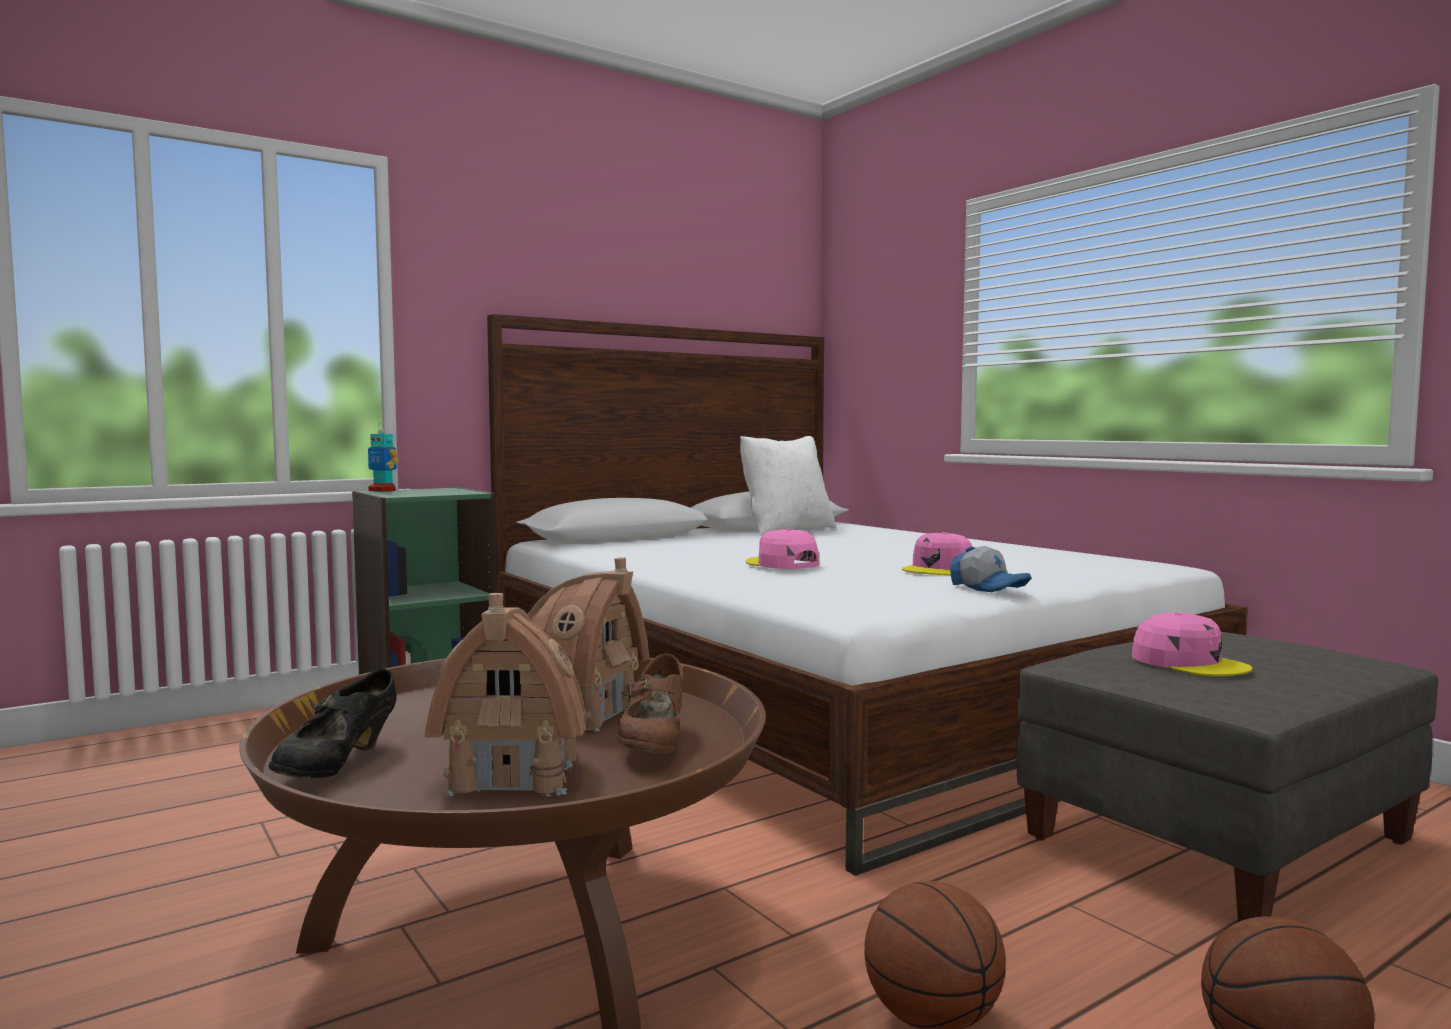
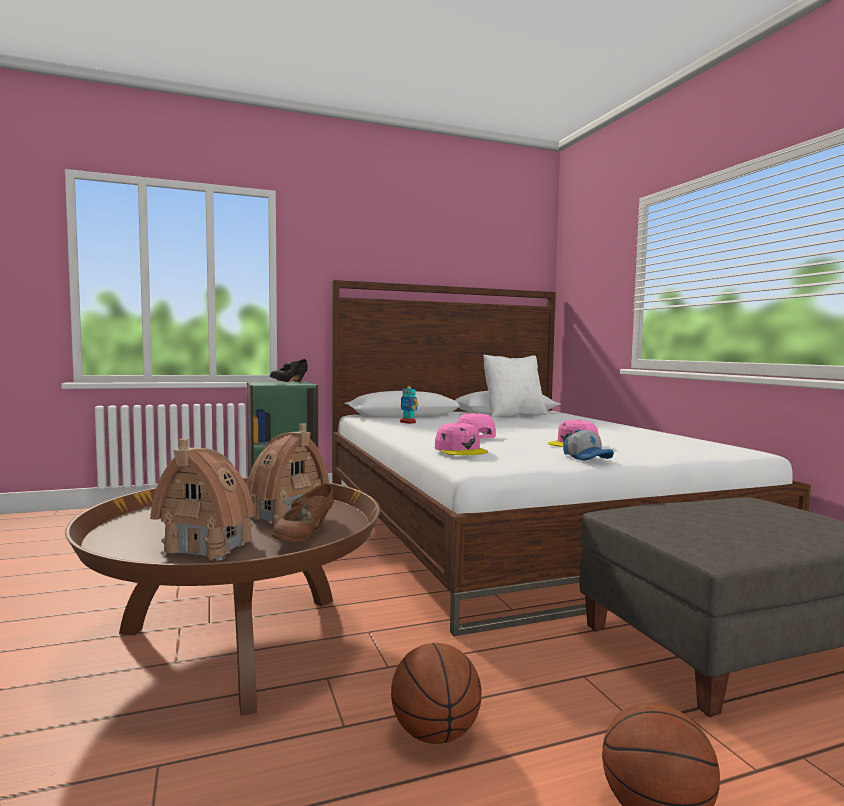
camera: 15 degrees right, 0 degrees up
(337, 766) = (128, 531): black shoe -> black shoe (288, 382)
(382, 491) = (262, 382): toy robot -> toy robot (408, 422)
(1189, 662) = (702, 519): pink cap -> pink cap (461, 450)

